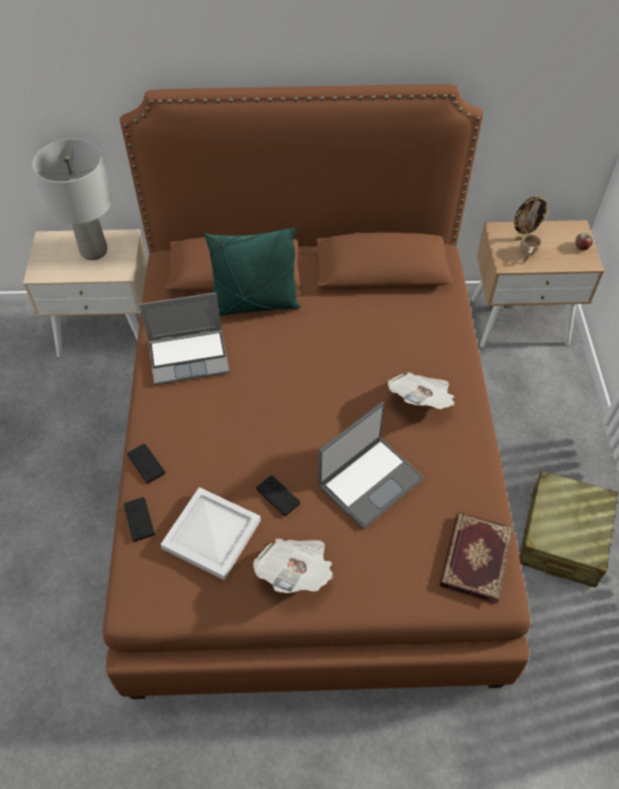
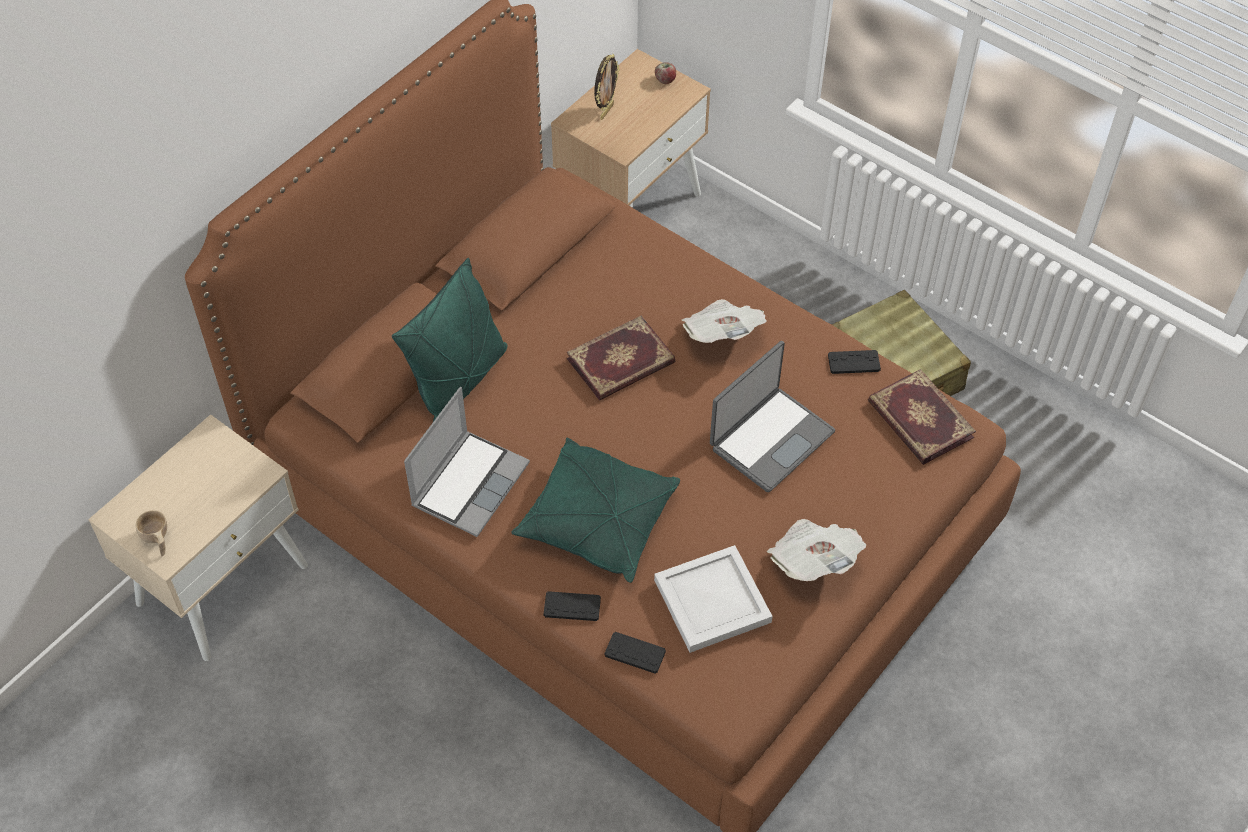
camera: 50 degrees left, 0 degrees up
(93, 251) = (194, 480): grey table lamp -> none
(219, 433) = (597, 521): none -> green pillow
(278, 496) = (720, 520): black game controller -> black game controller (853, 363)
(346, 366) = (621, 362): none -> book
(369, 481) = (770, 439): laptop -> laptop turned 45 degrees clockwise
(526, 254) = (628, 125): beige cup -> beige cup (157, 540)

